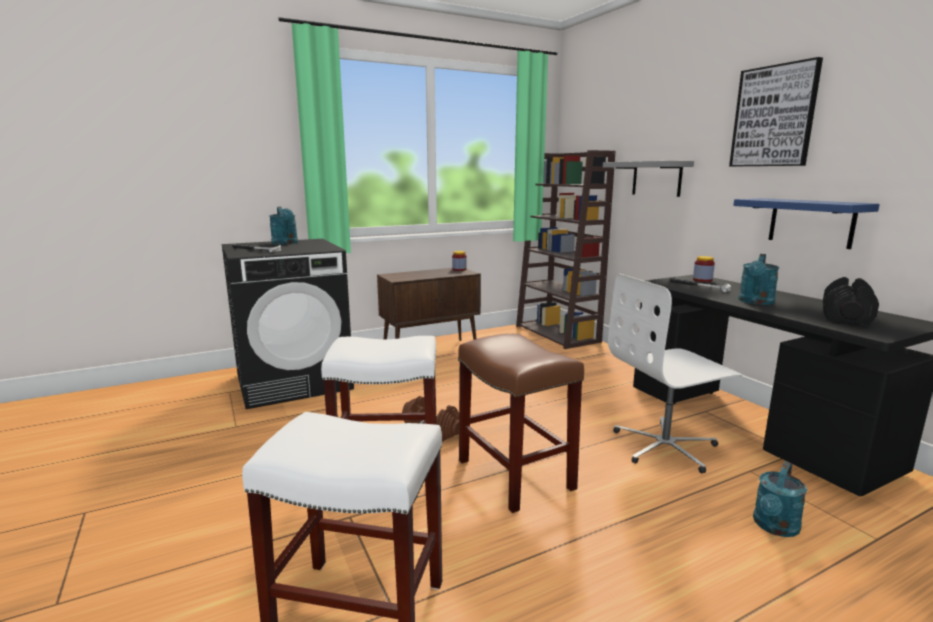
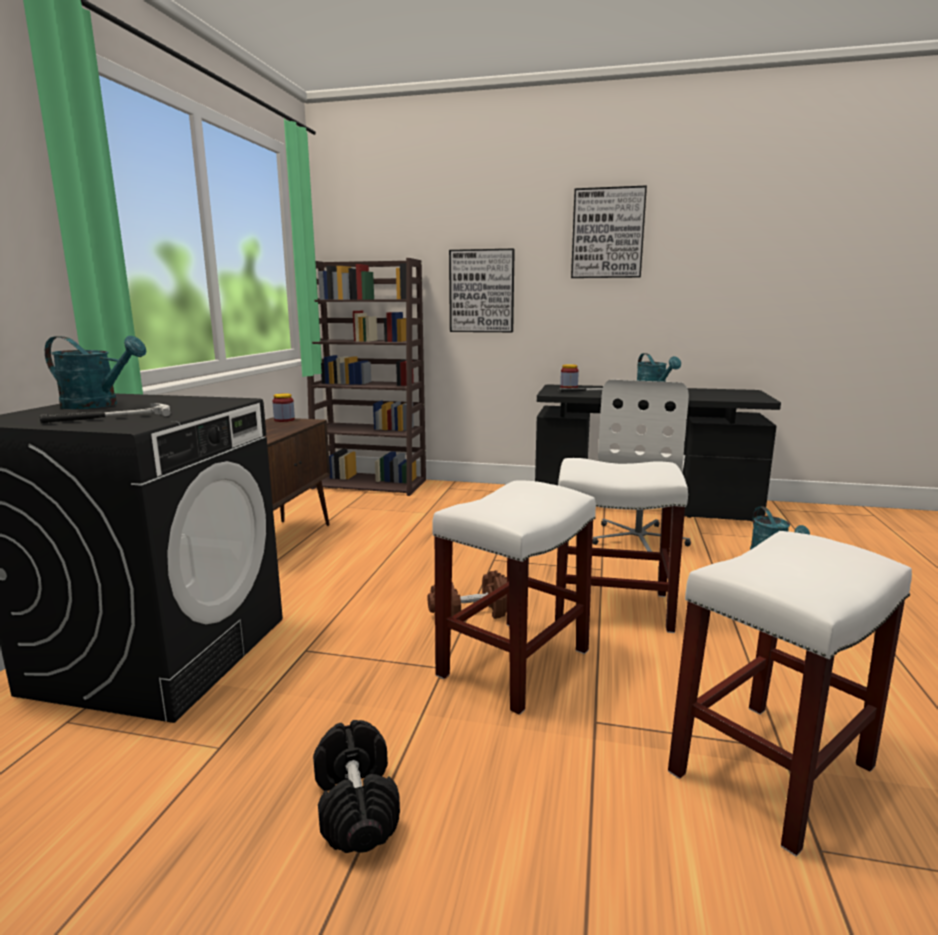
camera: 50 degrees left, 0 degrees up
(516, 475) = (613, 607): brown stool -> white stool
(656, 178) = (482, 291): grey shelf -> picture
(811, 222) = (649, 325): blue shelf -> none
(846, 316) = (717, 394): black dumbbell -> black dumbbell (355, 805)

